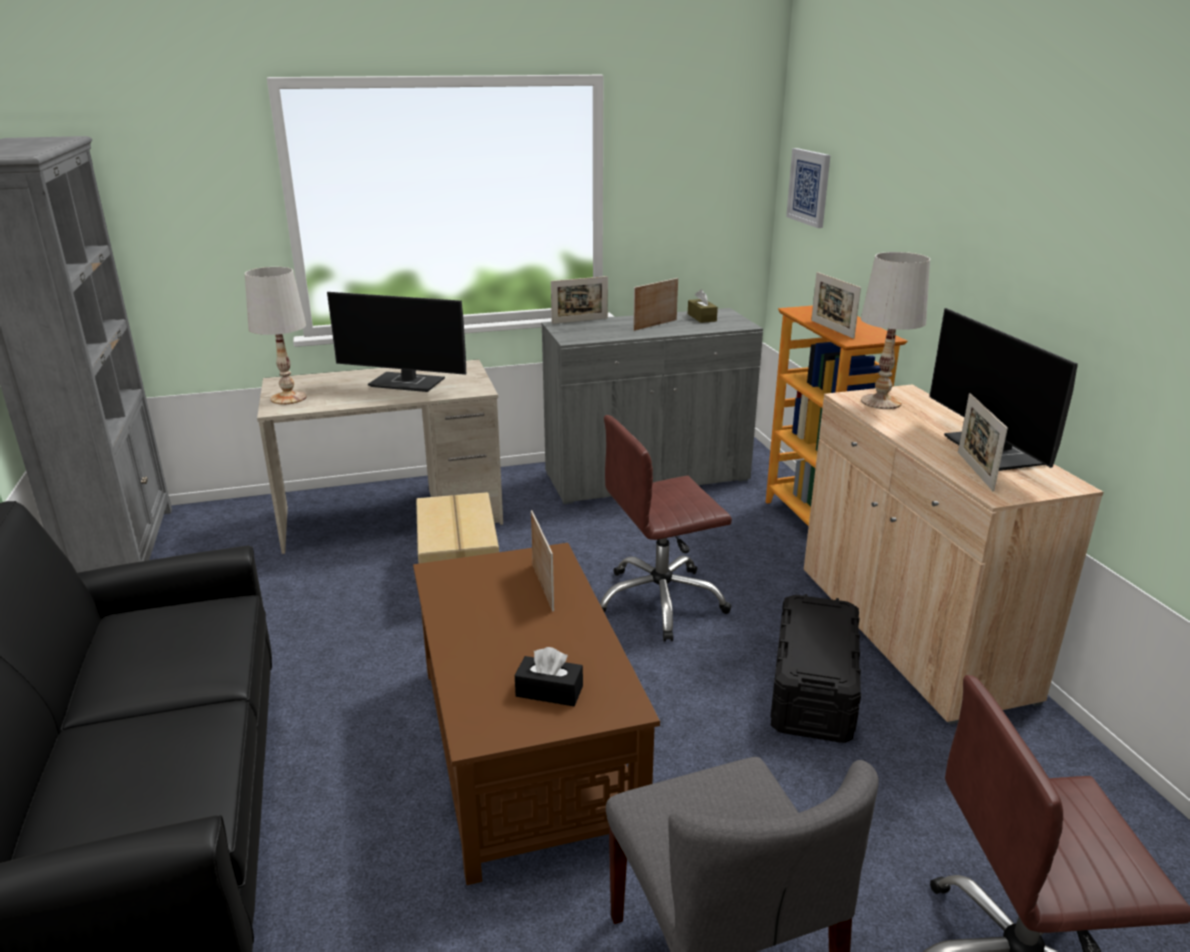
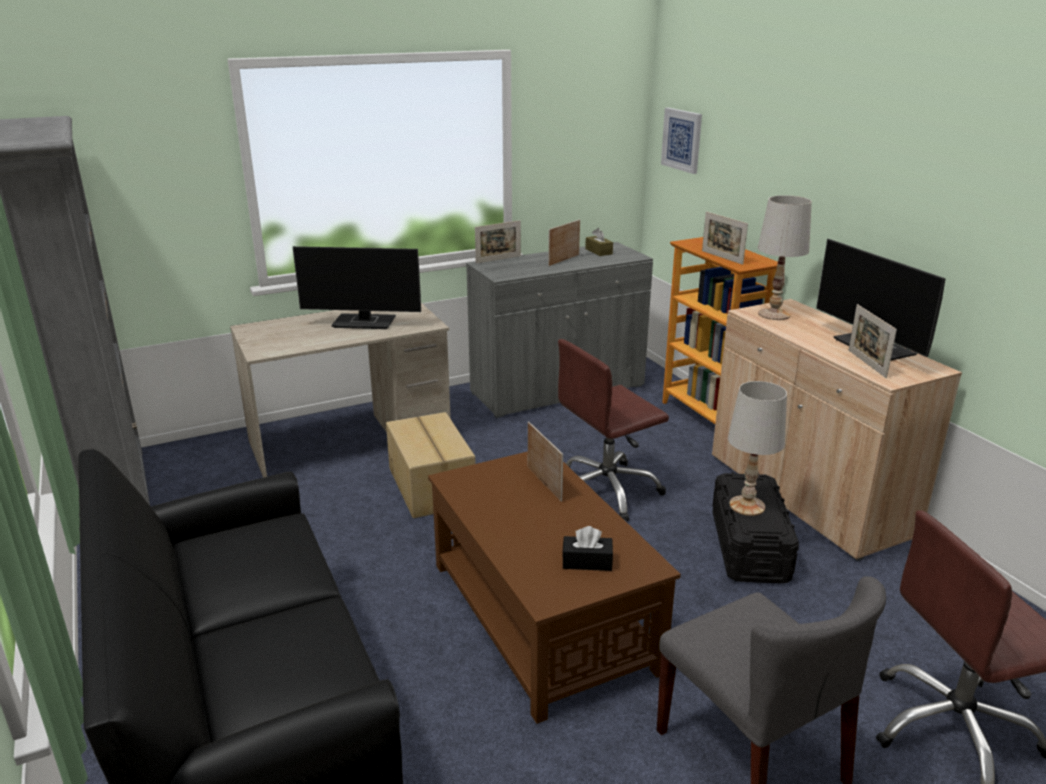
camera: 10 degrees left, 0 degrees up
(289, 398) = (266, 342): white table lamp -> white table lamp (747, 505)

